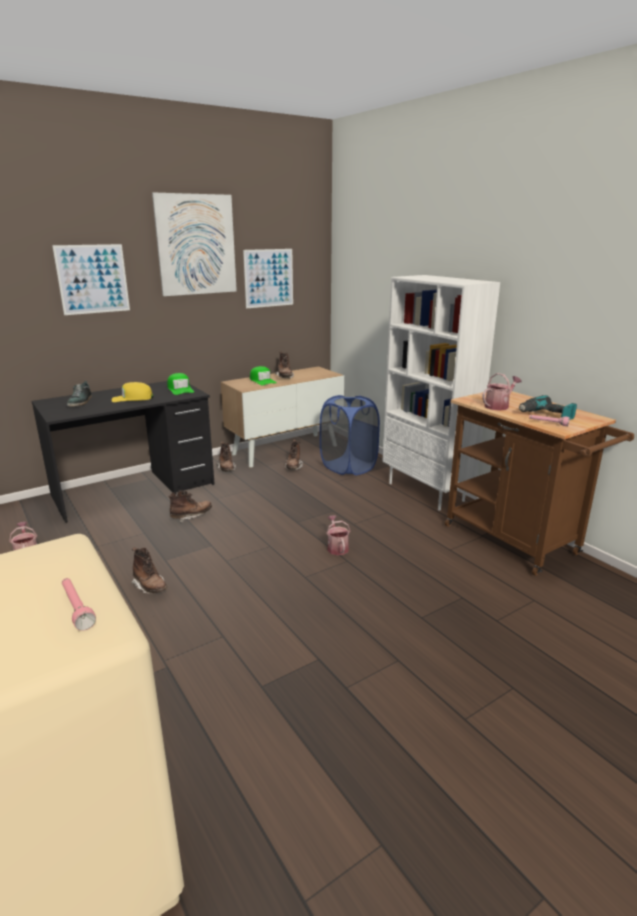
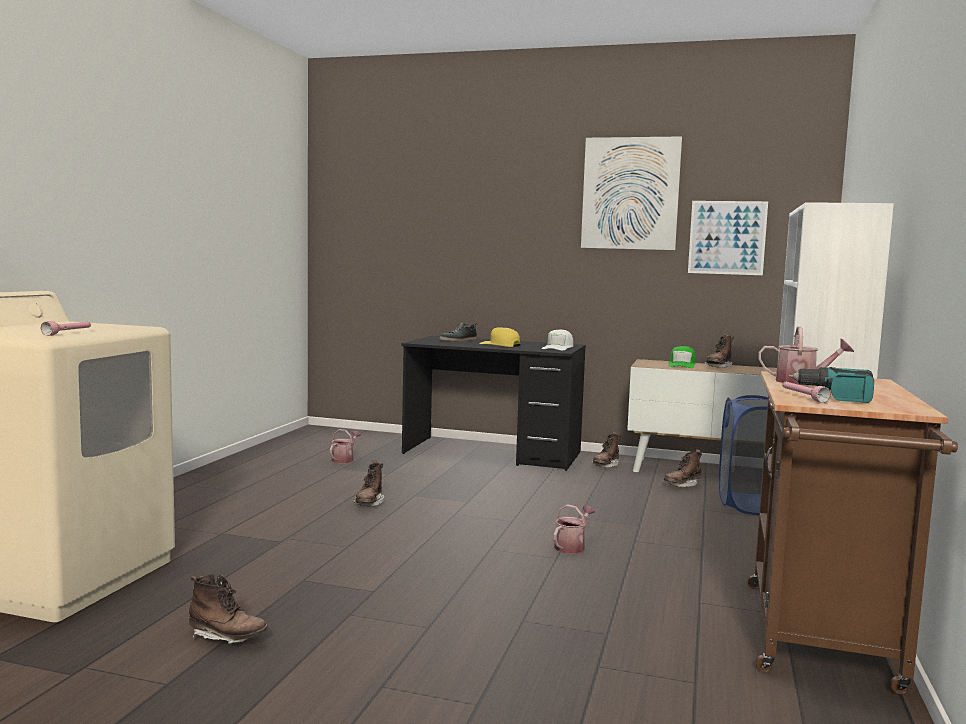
camera: 50 degrees right, 15 degrees down
(93, 279) = (511, 224): picture -> none
(180, 389) = (558, 348): green cap -> white cap
(191, 516) = (496, 481): brown boot -> brown boot (227, 638)

